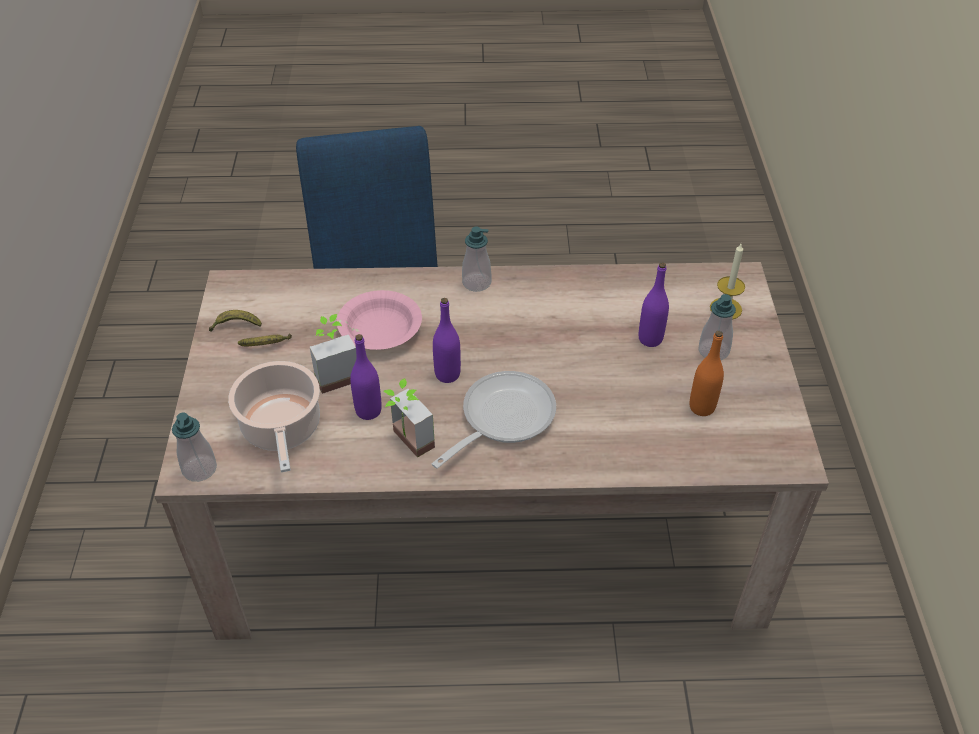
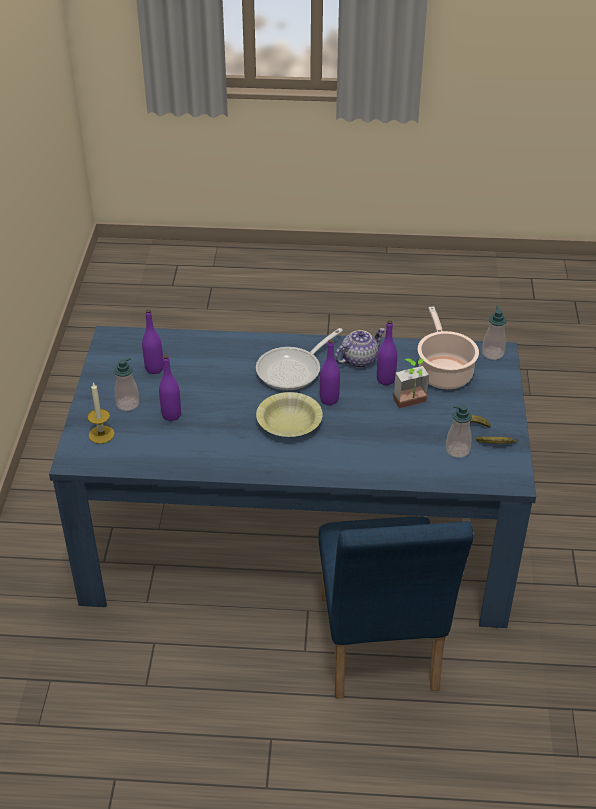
camera: 175 degrees left, 5 degrees down
(380, 330) = (380, 434): pink bowl -> none
(406, 443) = (359, 359): potted plant -> teapot
(476, 283) = (300, 469): soap dispenser -> soap dispenser (457, 450)
(489, 519) = (297, 536): beige dining table -> blue dining table
(496, 338) = (289, 423): none -> yellow bowl
(702, 407) = (154, 369): orange bottle -> purple bottle

